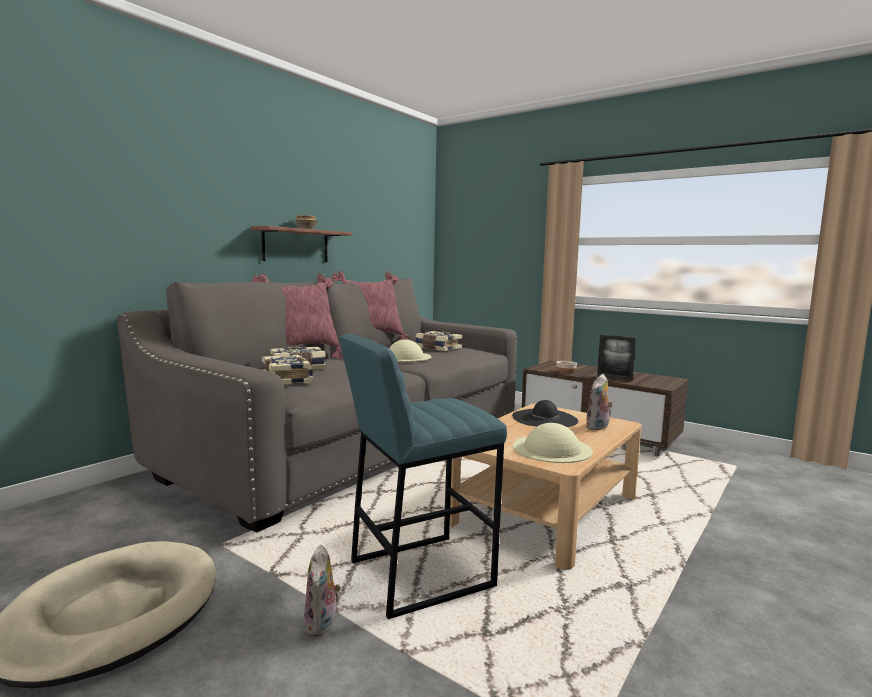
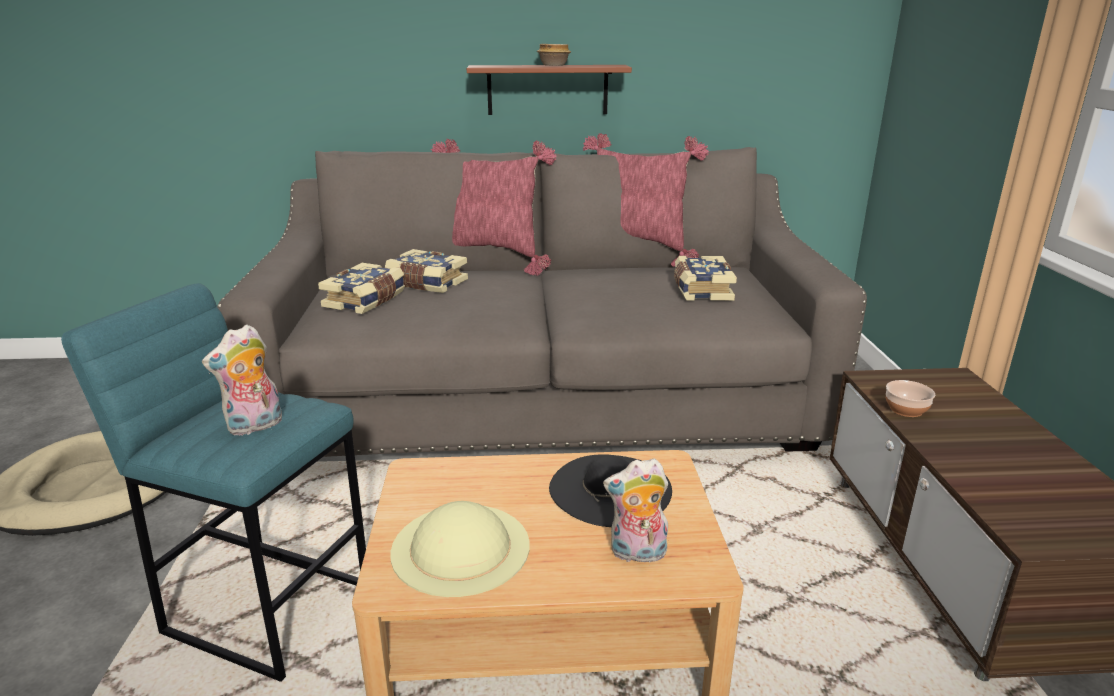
camera: 50 degrees right, 15 degrees up
(322, 624) = (132, 596): plush toy -> plush toy (255, 427)
(405, 356) = (600, 296): beige hat -> none
(614, 378) = (974, 466): picture frame -> none

